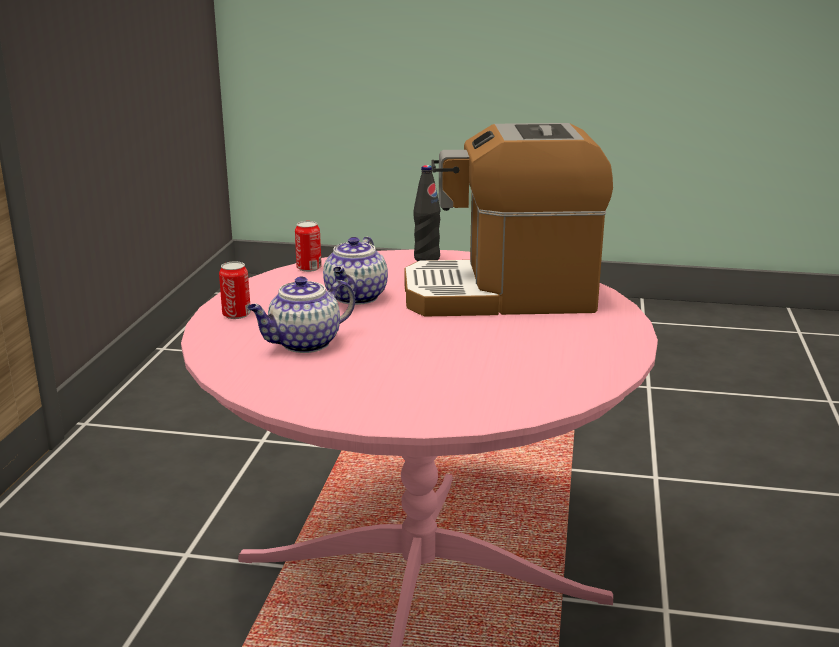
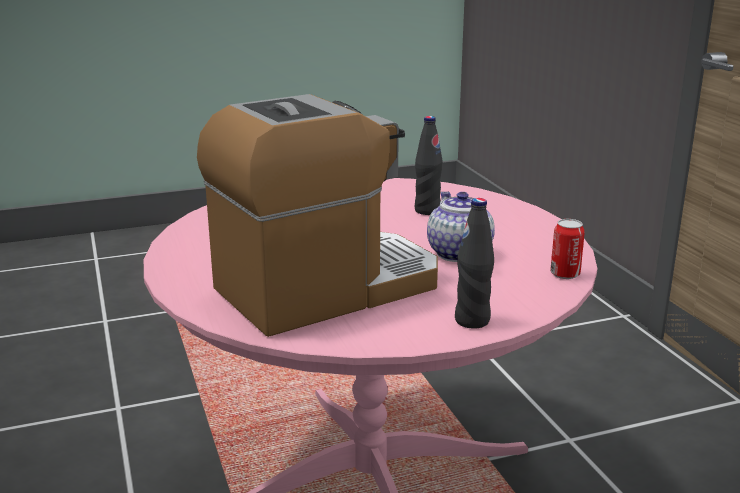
camera: 150 degrees right, 0 degrees up
(236, 315) = (519, 218): can -> none
(304, 344) = (427, 210): teapot -> black bottle

